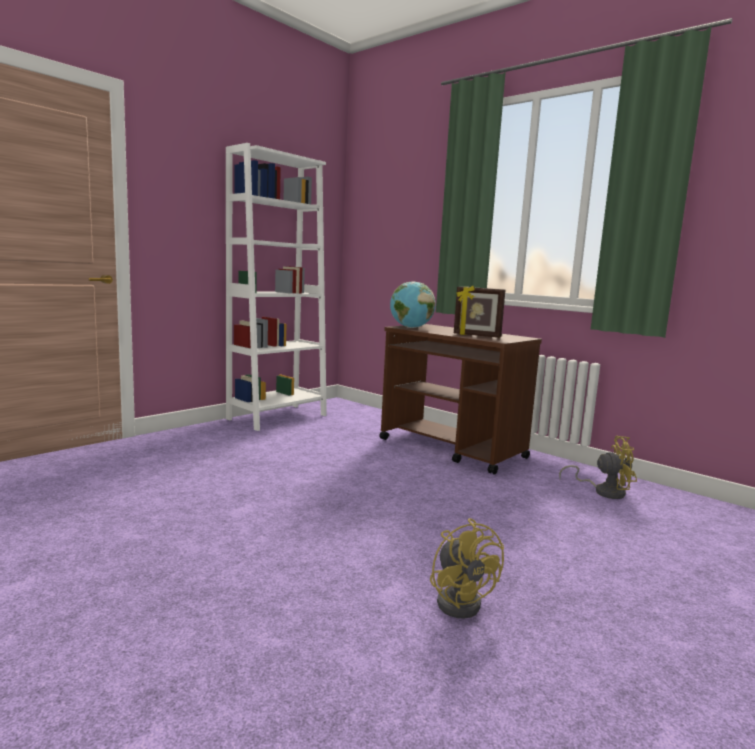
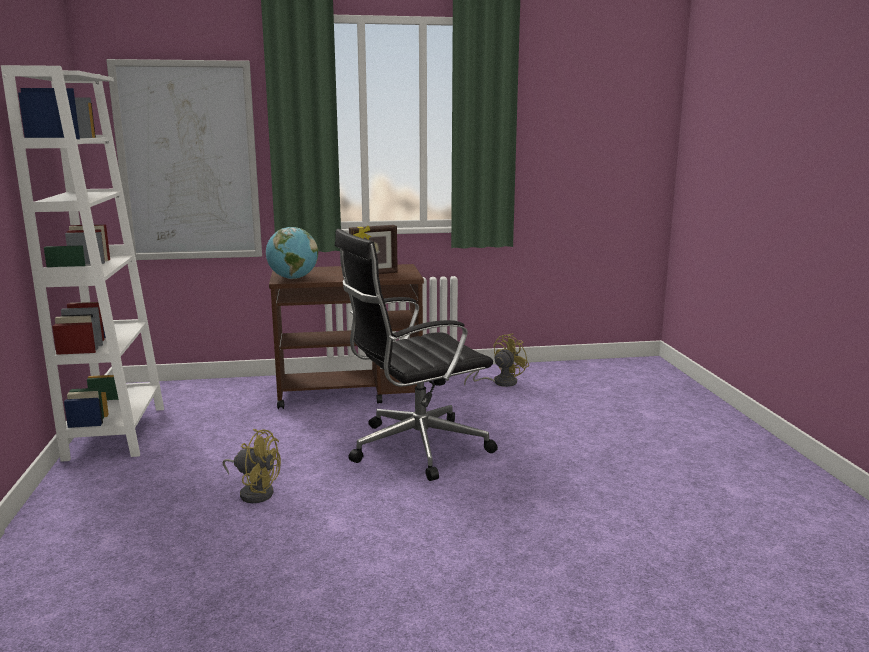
camera: 50 degrees left, 5 degrees up
(396, 234) = (188, 162): none -> picture
(405, 498) = (415, 448): none -> black office chair
(461, 600) = (577, 488): yellow fan -> yellow fan (255, 492)

